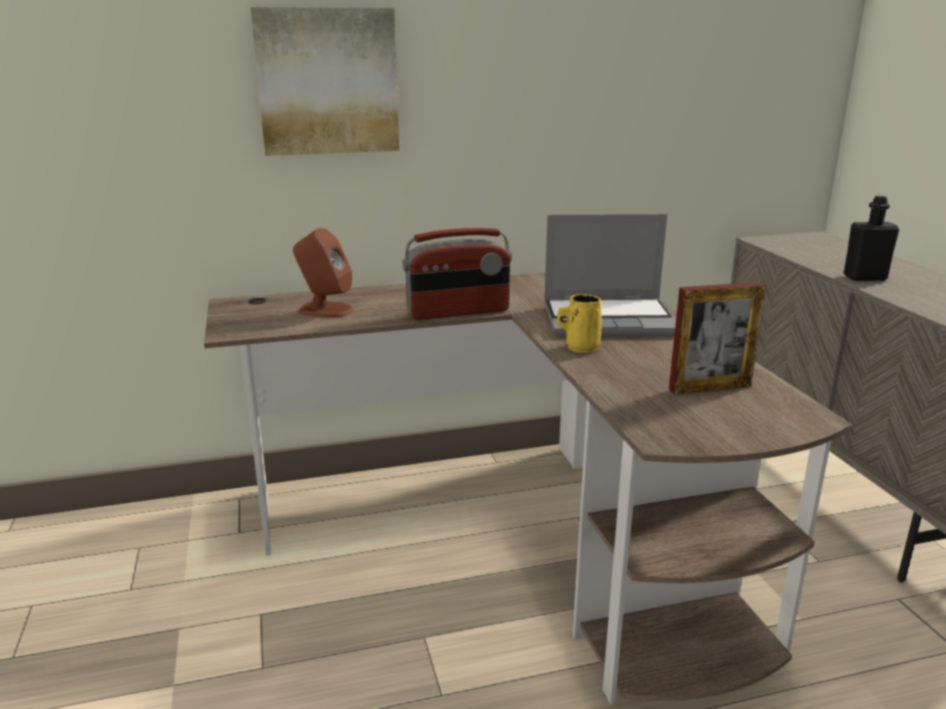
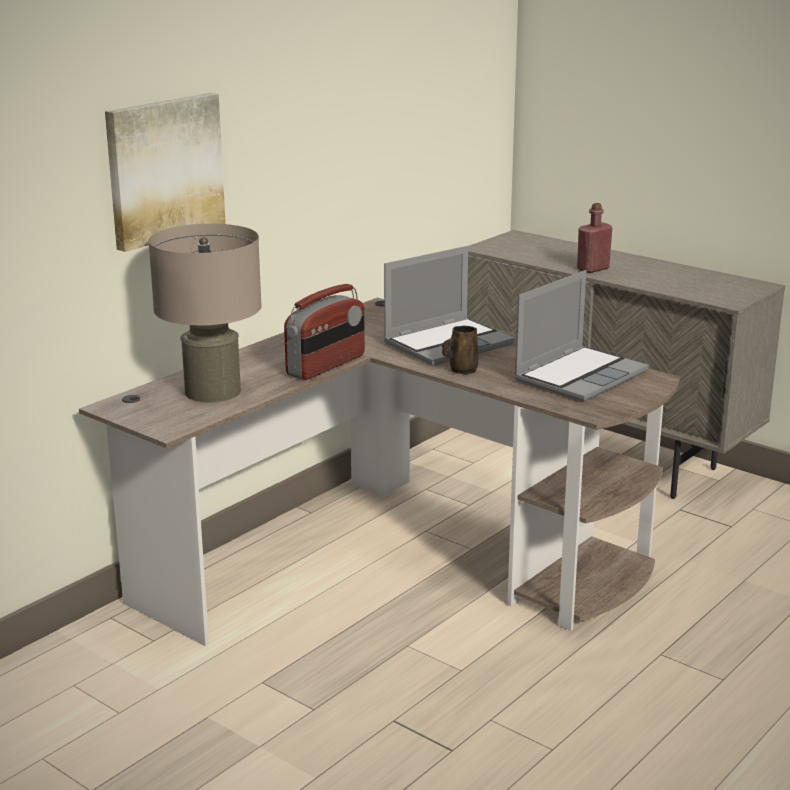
camera: 35 degrees left, 0 degrees up
(325, 310) = (212, 391): brown speaker -> beige table lamp
(580, 347) = (461, 370): yellow mug -> brown mug
(710, 387) = (580, 375): picture frame -> laptop
(865, 277) = (593, 269): black bottle -> red bottle

